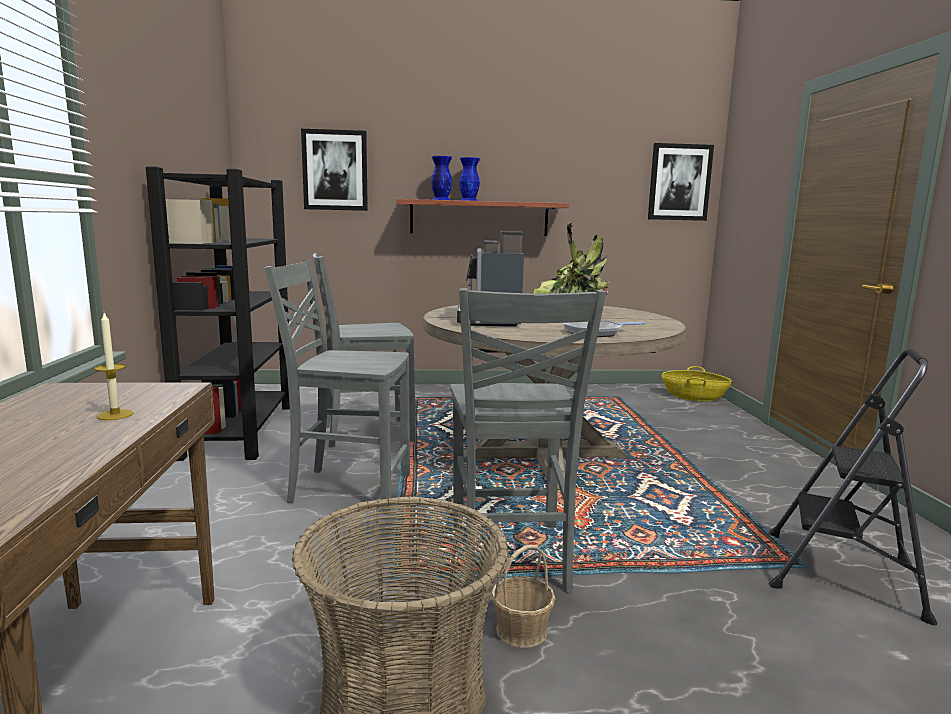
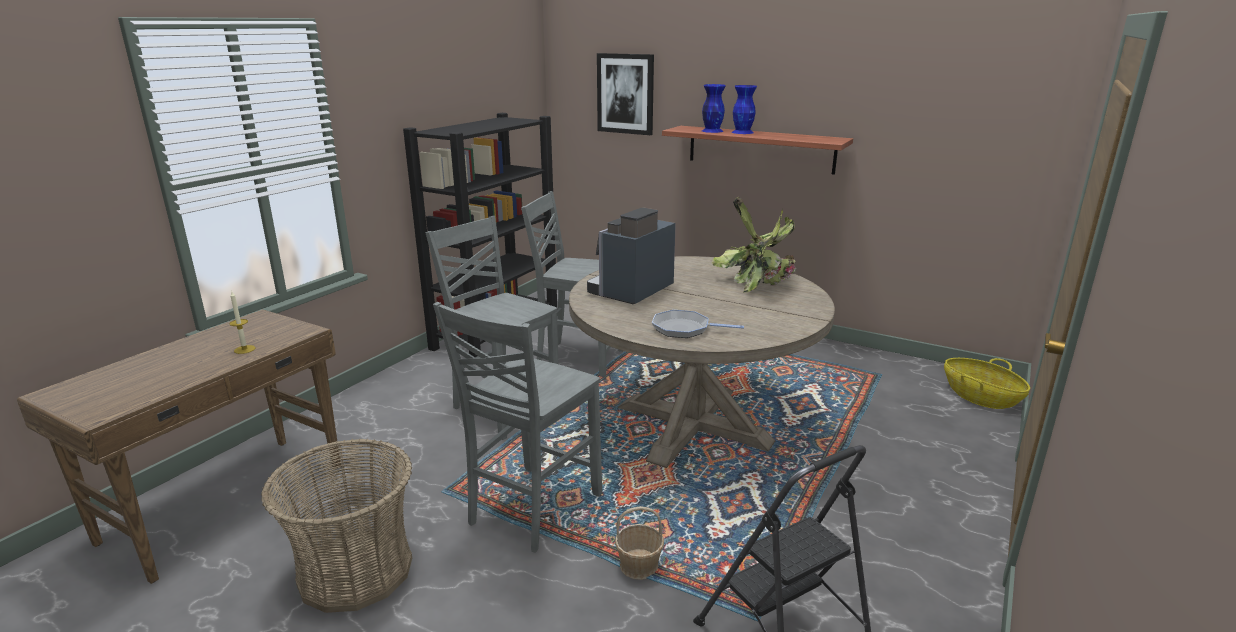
camera: 35 degrees right, 10 degrees up
(522, 630) = (467, 564): basket -> basket (639, 565)
(679, 182) = (1022, 118): picture -> none

